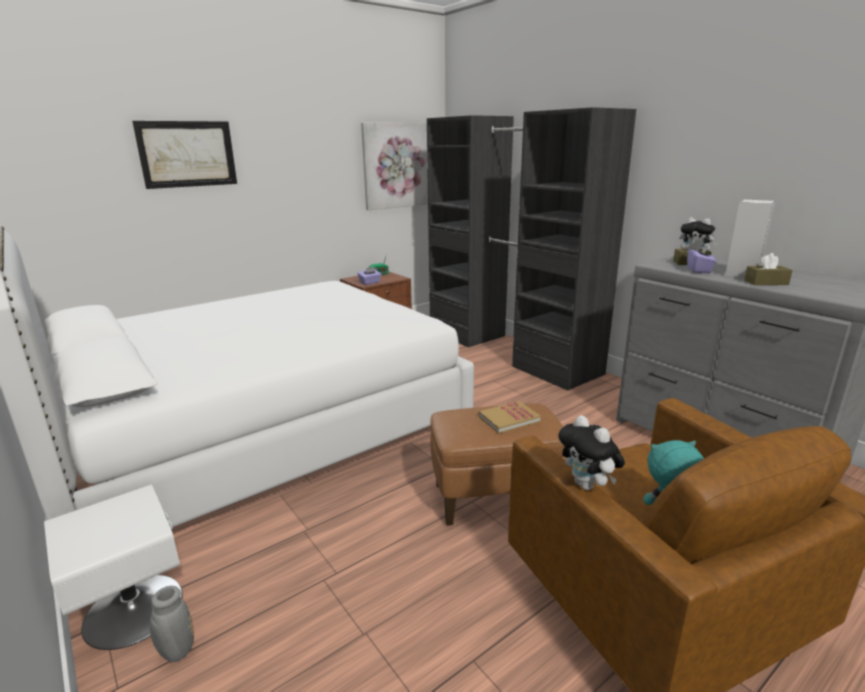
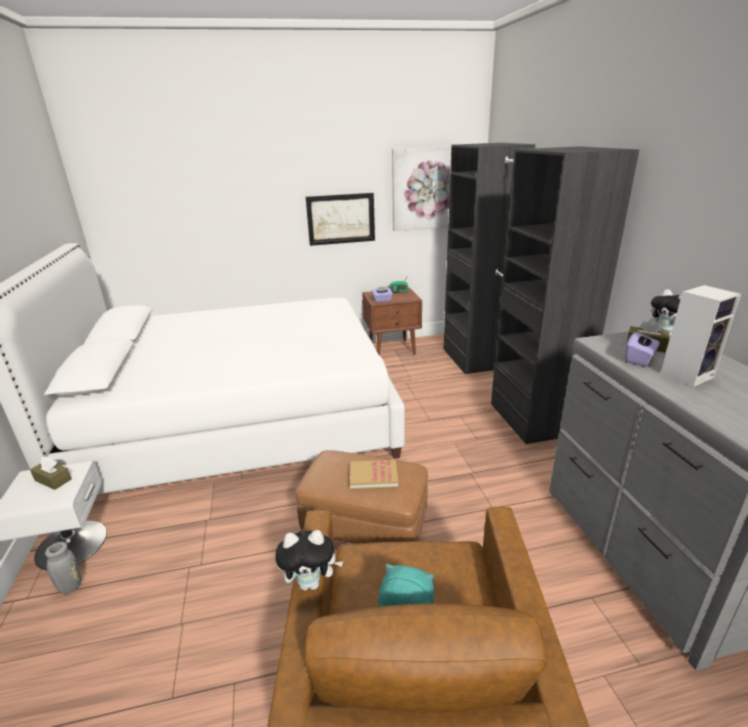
camera: 25 degrees right, 5 degrees up
(187, 154) = (231, 182): picture -> picture (341, 219)
(588, 485) = (311, 583): plush toy -> plush toy turned 90 degrees counterclockwise
(766, 282) = (697, 395): brown tissue box -> brown tissue box (53, 480)

